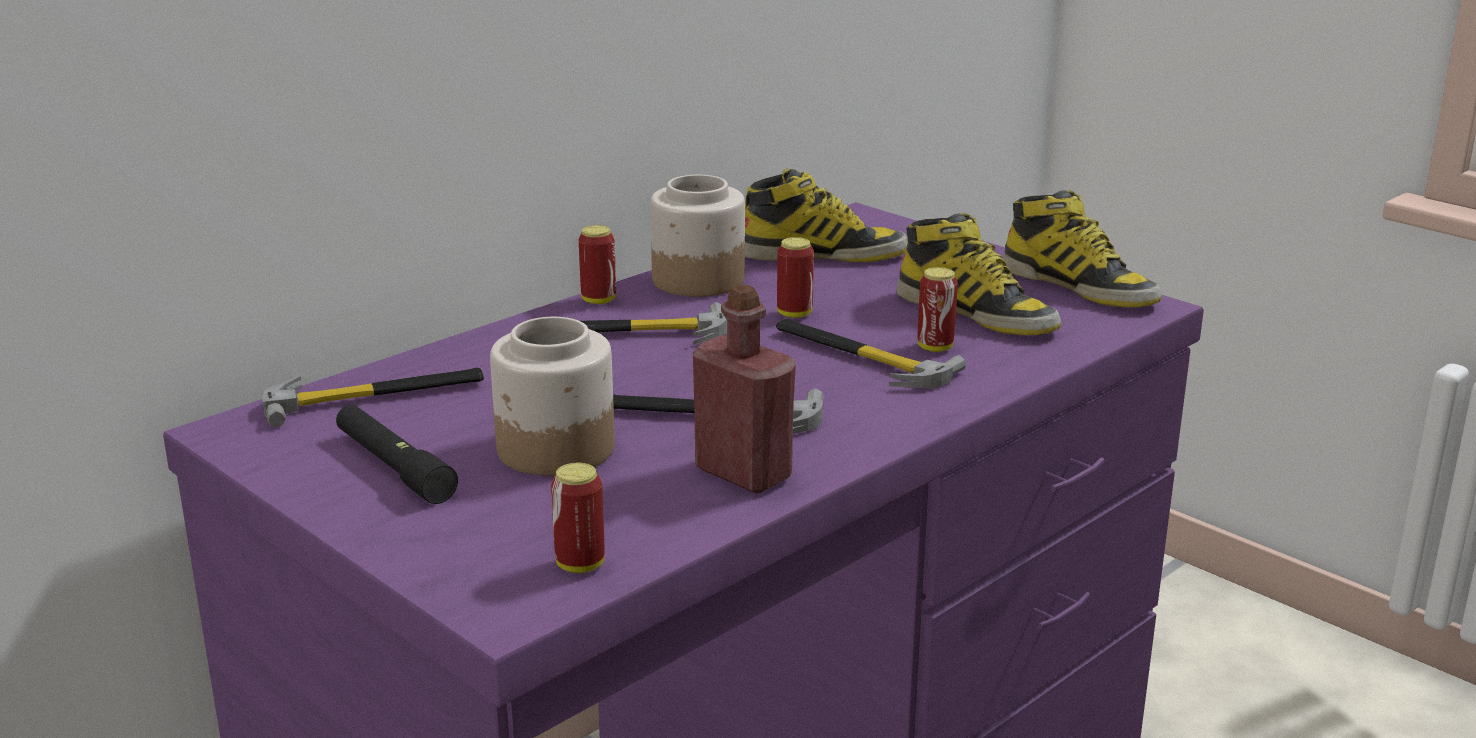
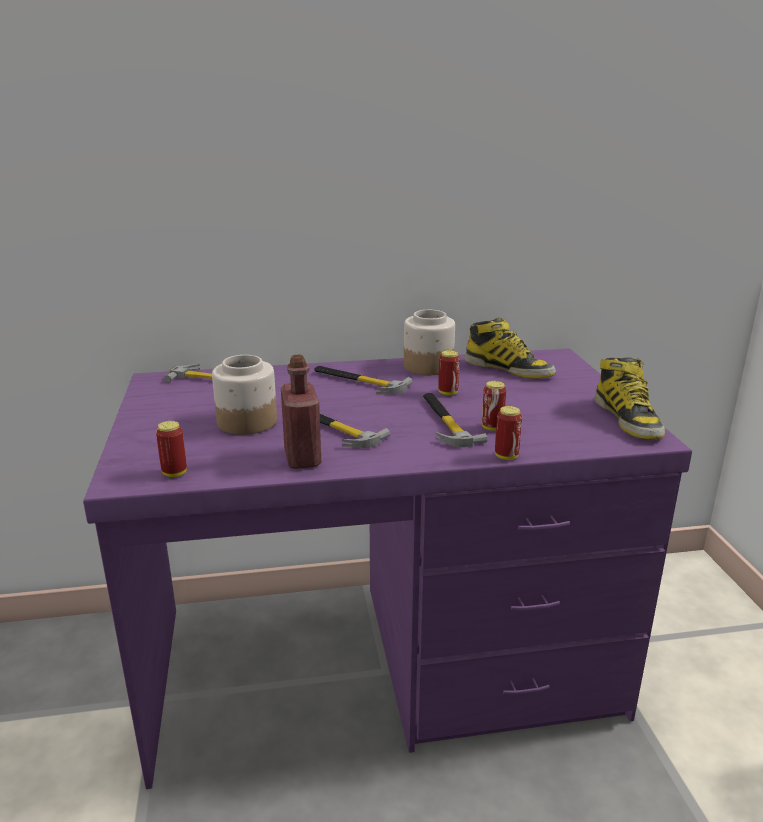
camera: 35 degrees right, 0 degrees up
(394, 467) = (179, 410): black flashlight -> none
(598, 300) = (369, 364): can -> can (506, 456)
(977, 313) = (543, 417): boot -> none

